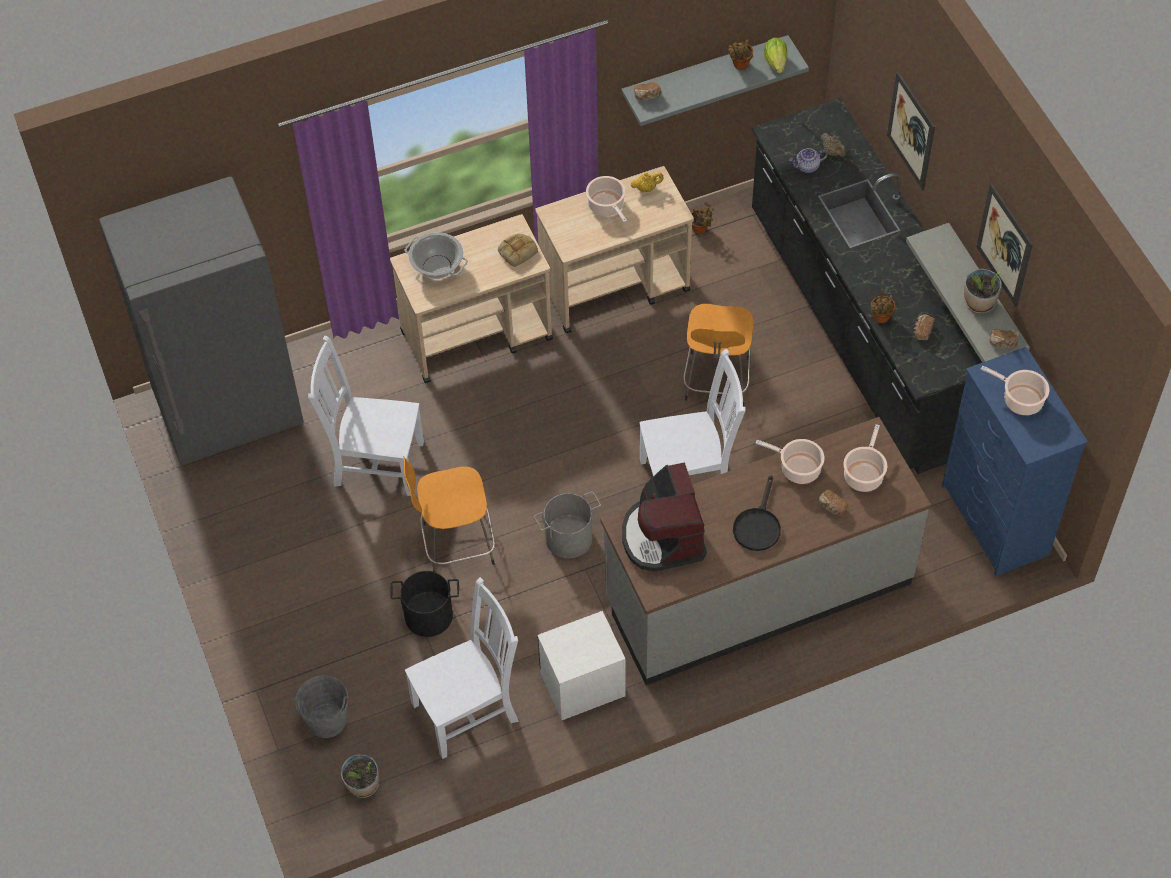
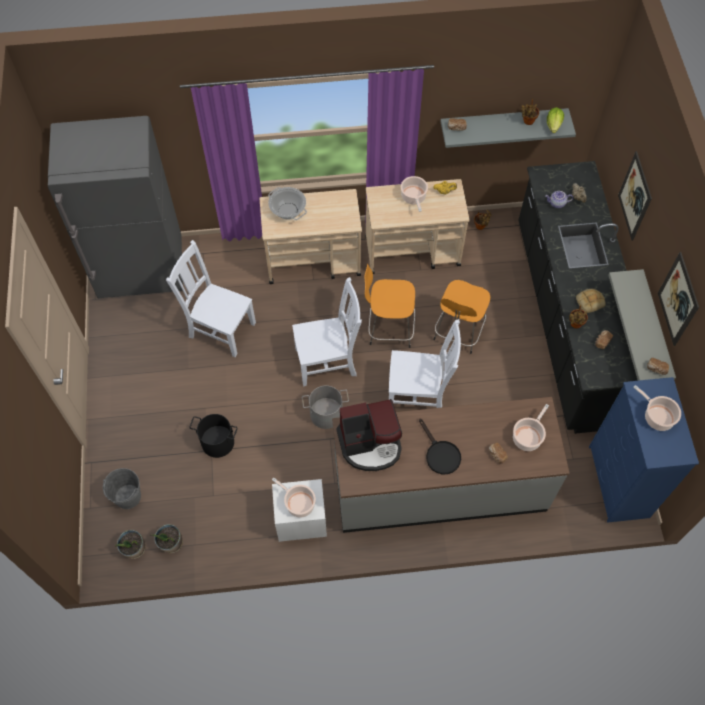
camera: 15 degrees right, 5 degrees up
(455, 544) = (251, 398): orange stool -> orange stool (389, 328)
(468, 710) = (220, 516): white chair -> white chair (328, 361)
(517, 251) = (344, 213): bread -> bread (590, 301)
(662, 537) = (370, 444): coffee machine -> coffee machine turned 105 degrees counterclockwise
(757, 525) = (440, 454): black frying pan -> black frying pan turned 60 degrees counterclockwise
(797, 468) = (482, 419): cooking pot -> cooking pot (298, 503)
(979, 303) = (648, 334): potted plant -> potted plant (171, 544)

